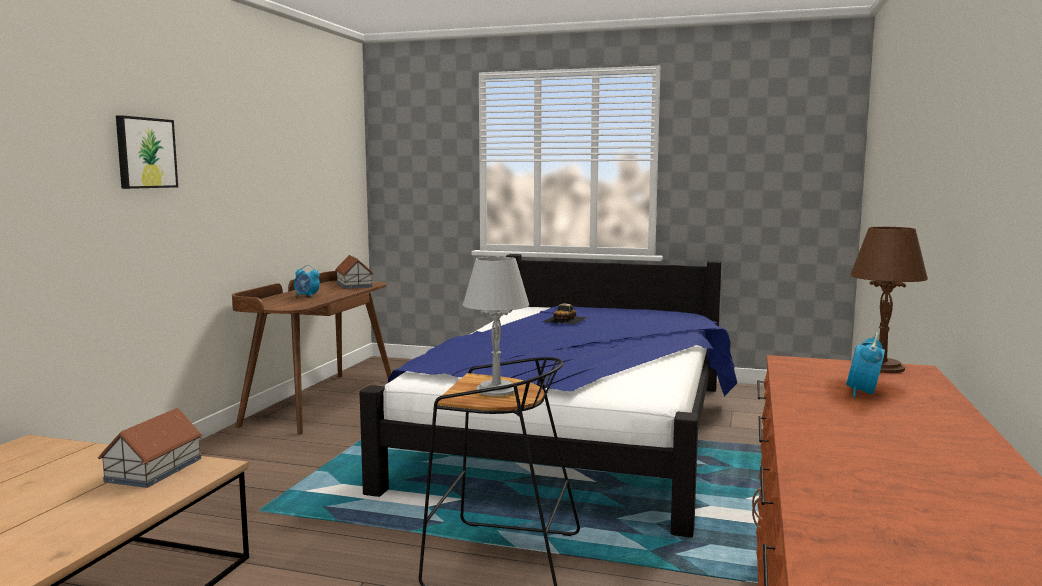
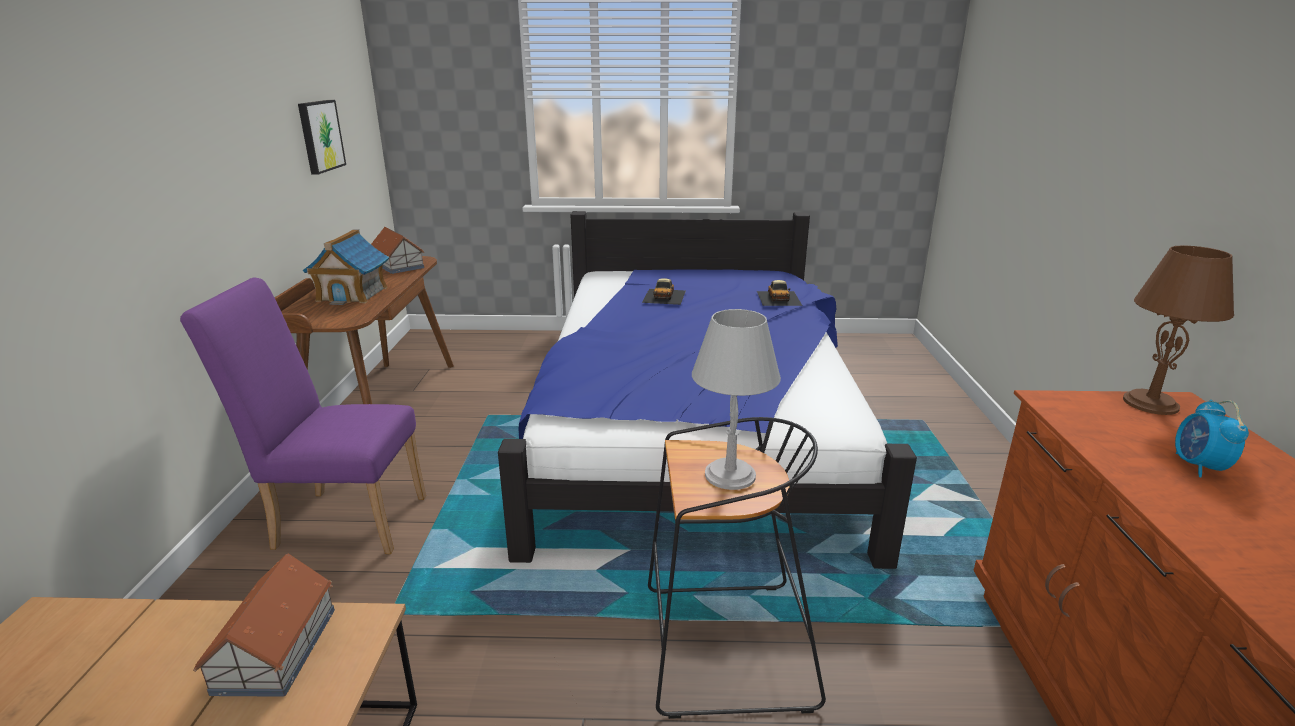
camera: 15 degrees left, 15 degrees up
(145, 153) = (101, 134): picture -> picture (320, 136)
(253, 458) = (341, 519): none -> purple chair
(307, 296) = (353, 294): alarm clock -> toy house
(667, 325) = (779, 298): none -> toy car

